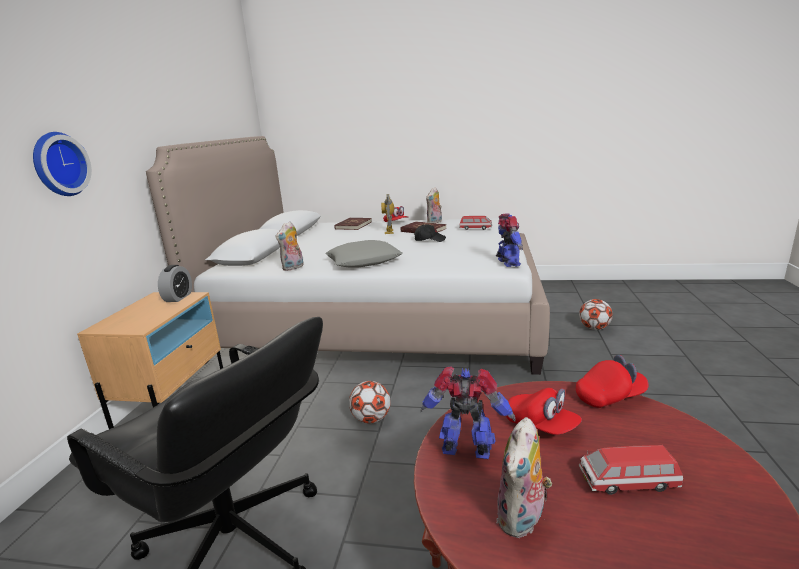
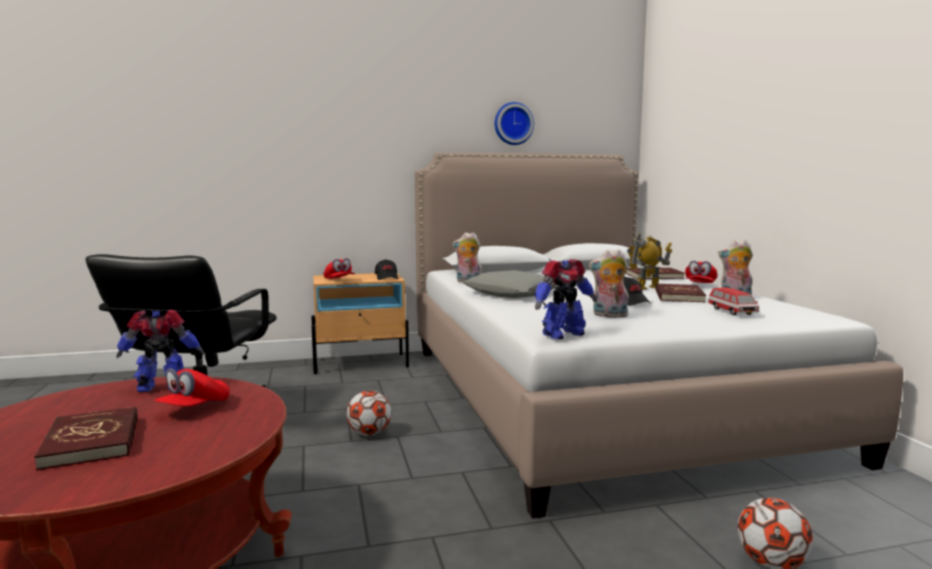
camera: 65 degrees right, 10 degrees down
(58, 164) = (339, 157): wall clock -> wall clock (513, 124)
(178, 297) = (387, 277): alarm clock -> black cap
(467, 450) = (162, 388): toy robot -> toy robot turned 90 degrees counterclockwise
(522, 520) = (67, 409): plush toy -> plush toy (609, 316)
(610, 397) = (246, 434): red cap -> red cap (339, 280)
(627, 481) = (92, 441): toy car -> red book

